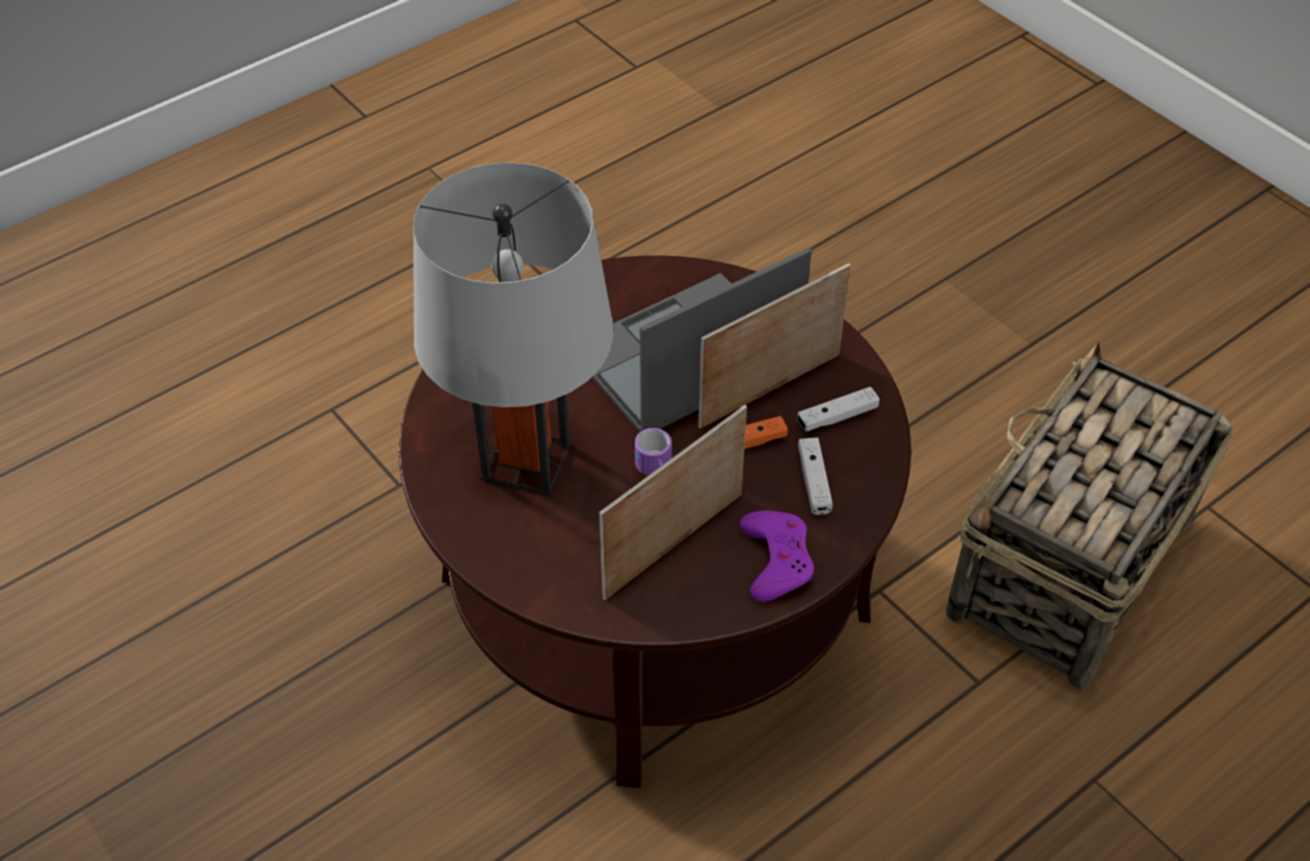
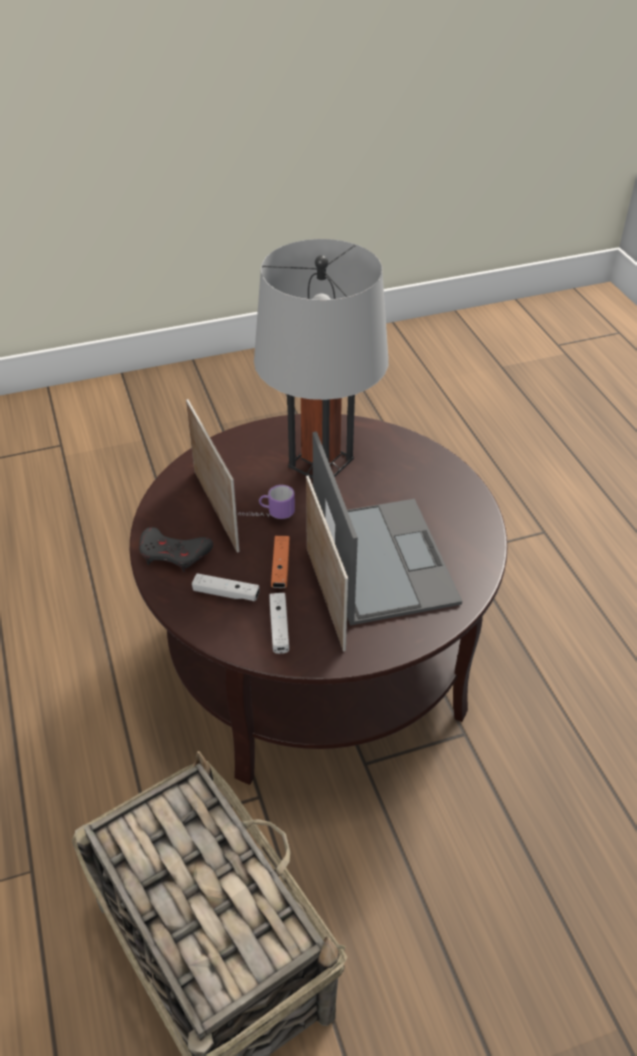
camera: 110 degrees right, 5 degrees down
(776, 560) = (174, 553): purple game controller -> grey game controller

